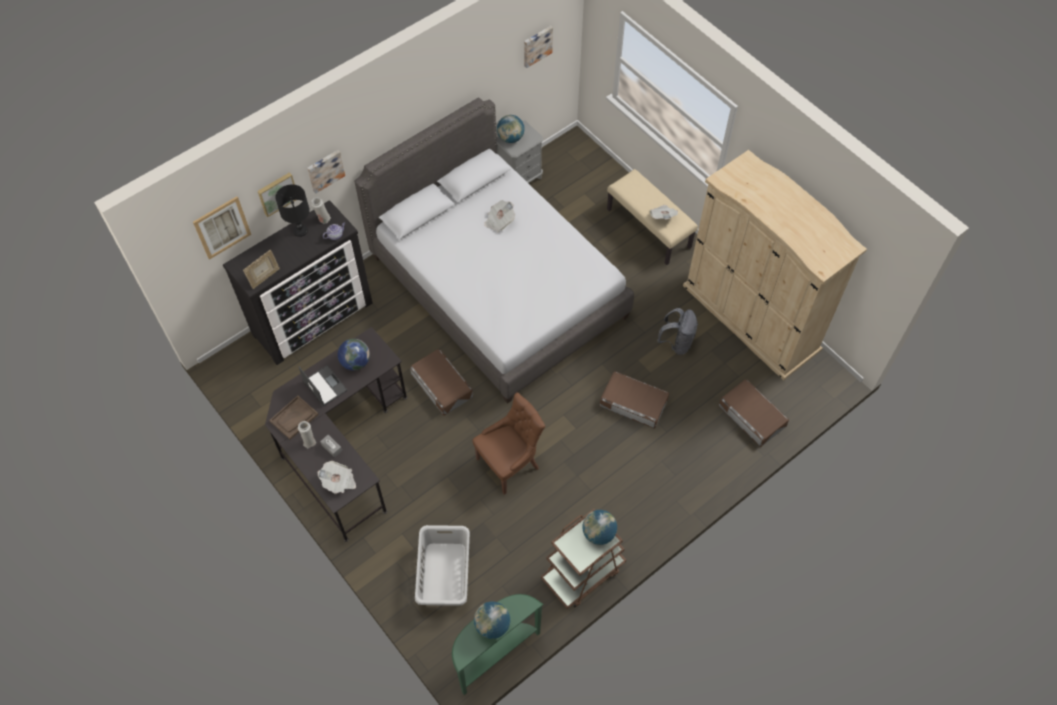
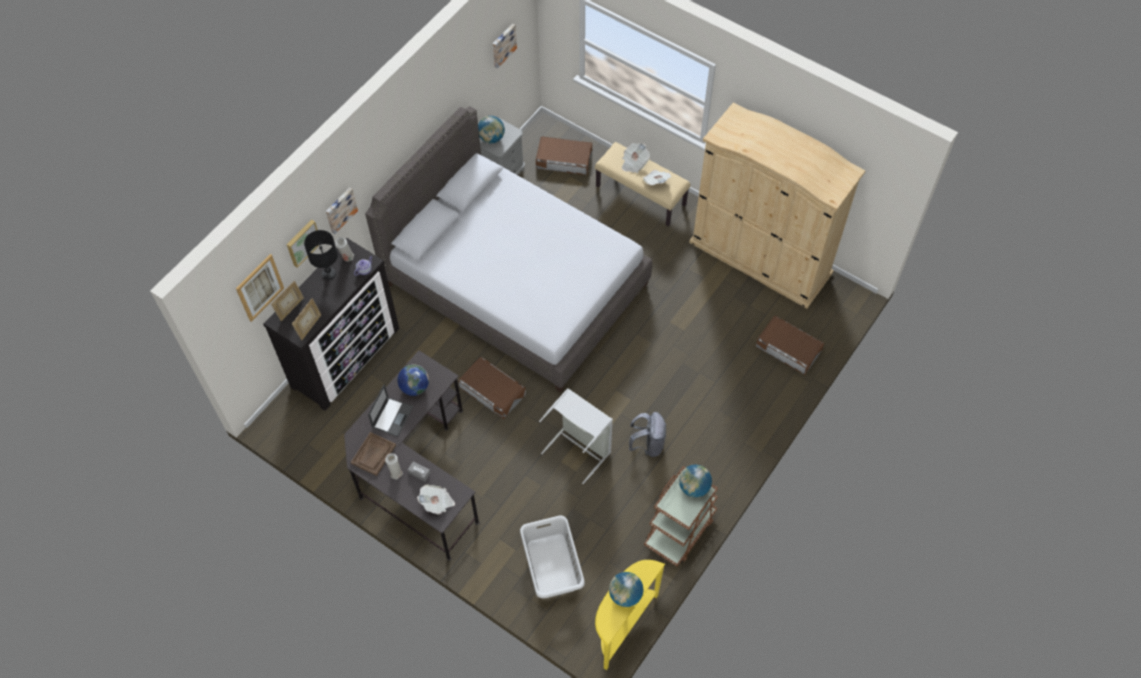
camera: 15 degrees left, 0 degrees up
(253, 256) = (290, 309): none -> picture frame
(324, 385) = (392, 416): laptop -> laptop turned 75 degrees clockwise
(494, 654) = (622, 625): green console table -> yellow console table
(499, 221) = (507, 221): newspaper -> newspaper (634, 163)
(509, 463) = (580, 448): brown chair -> grey laundry basket
(633, 402) = (677, 362): brown storage box -> brown storage box (564, 159)
(677, 343) = (700, 297): grey backpack -> grey backpack (648, 444)

